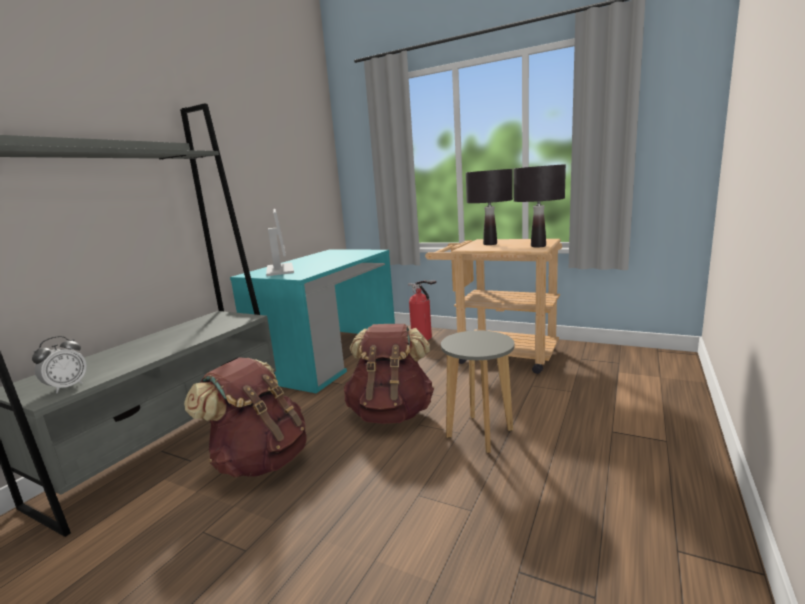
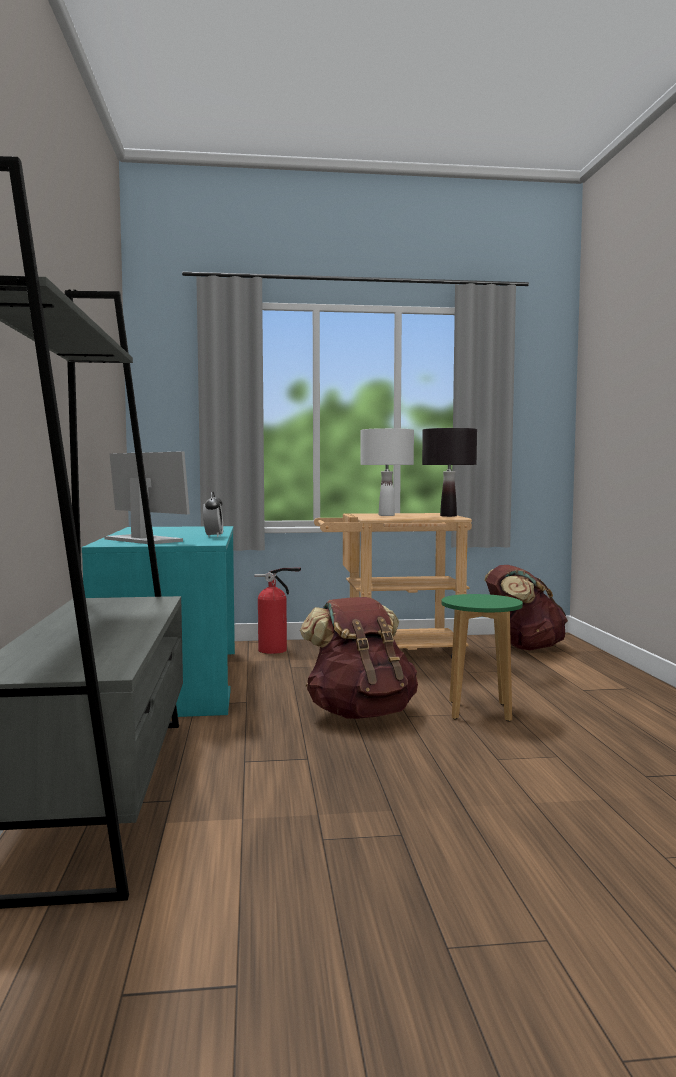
camera: 35 degrees left, 10 degrees down
(67, 387) = (101, 662): alarm clock -> alarm clock (213, 536)
(260, 460) = (275, 777): brown backpack -> brown backpack (523, 647)
(479, 433) = (479, 711): grey stool -> green stool
(490, 244) = (386, 515): black table lamp -> white table lamp

